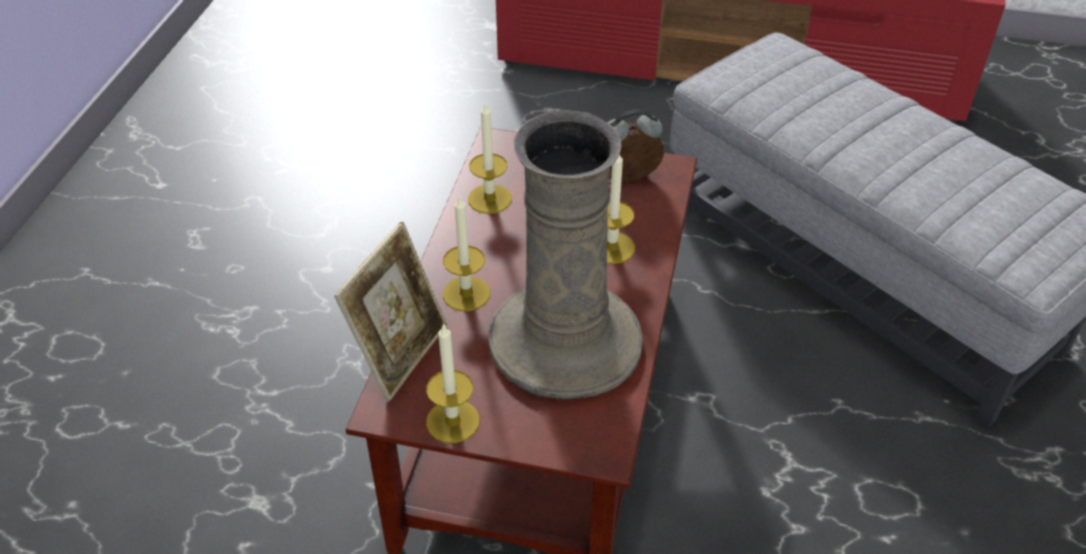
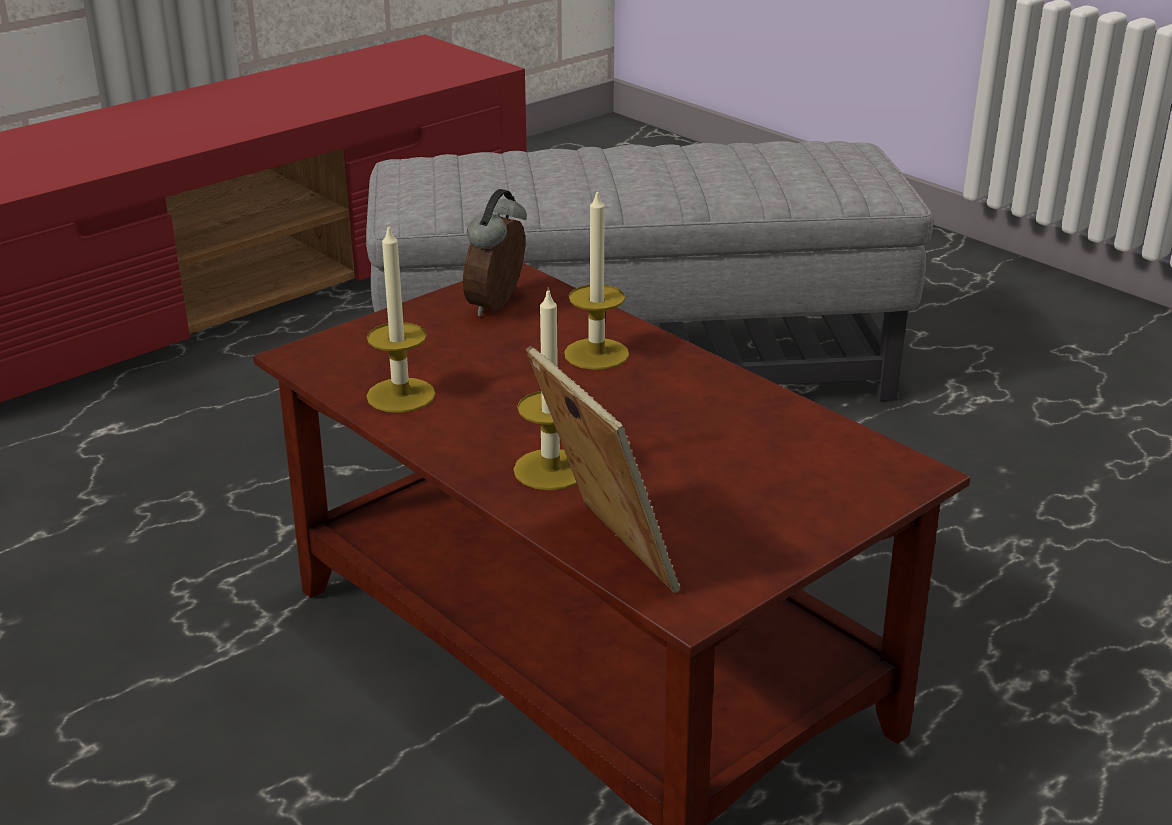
camera: 55 degrees left, 15 degrees down
(453, 421) = (764, 555): candle -> none
(566, 341) = (713, 433): beige vase -> none

